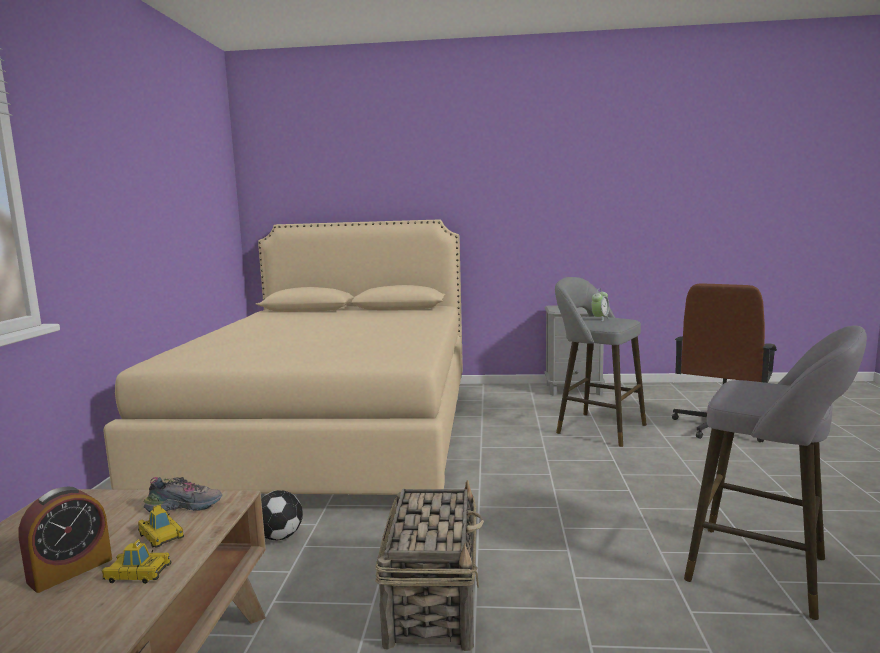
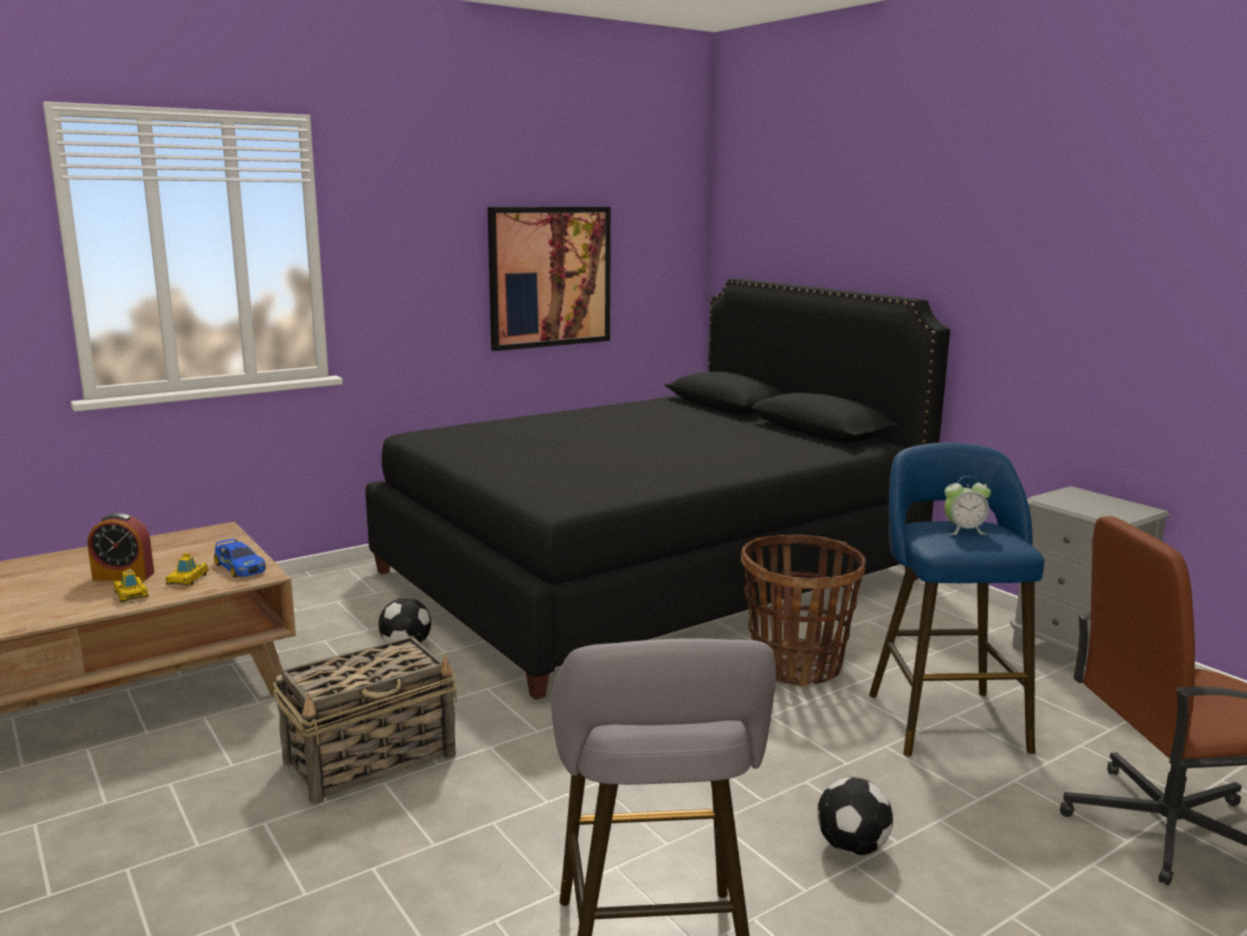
camera: 50 degrees right, 5 degrees up
(172, 225) = (550, 277): none -> picture
(185, 506) = (239, 567): shoe -> toy car
(333, 432) = (647, 575): beige bed -> black bed
(504, 436) = (796, 665): none -> basket
(596, 428) = (943, 717): grey stool -> blue stool
(691, 485) = (853, 848): none -> football

